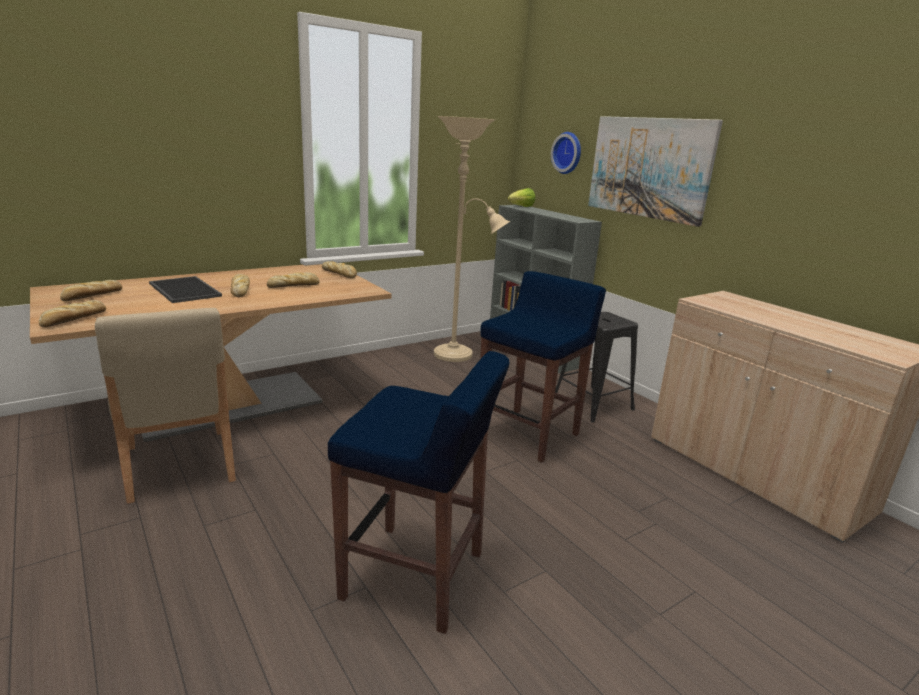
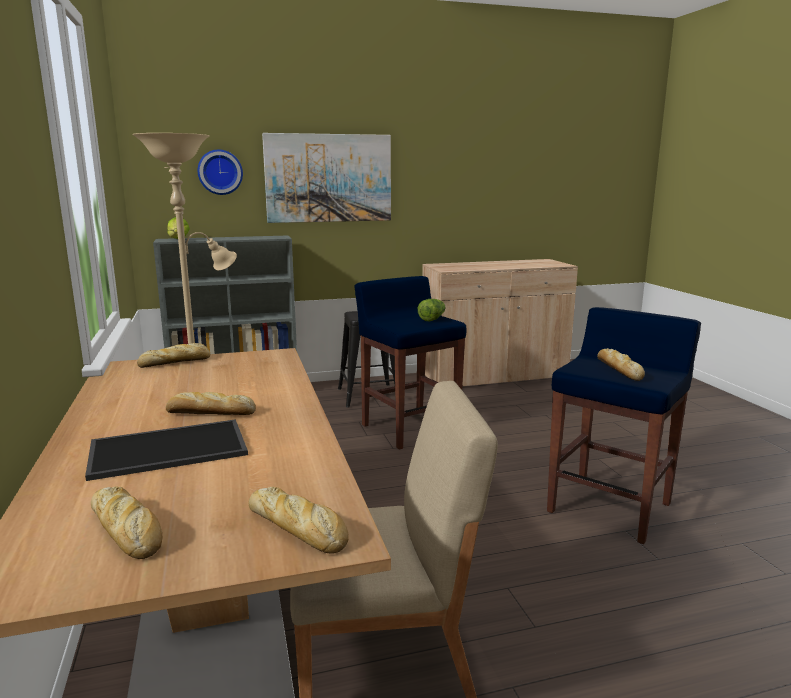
camera: 70 degrees left, 5 degrees down
(294, 285) = (214, 384): bread -> bread (618, 370)
(552, 329) = (432, 319): none -> lettuce

